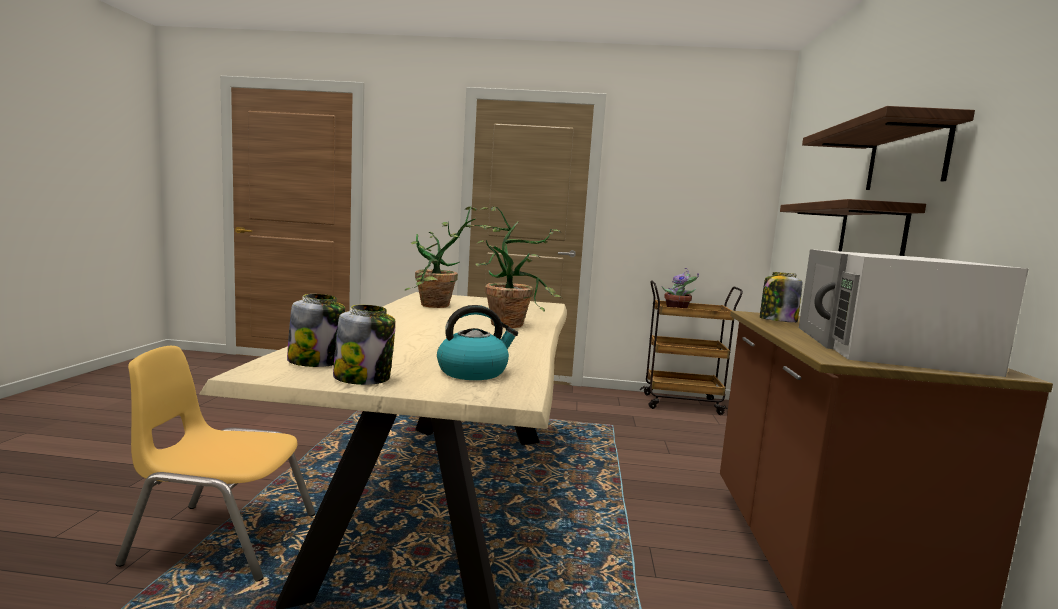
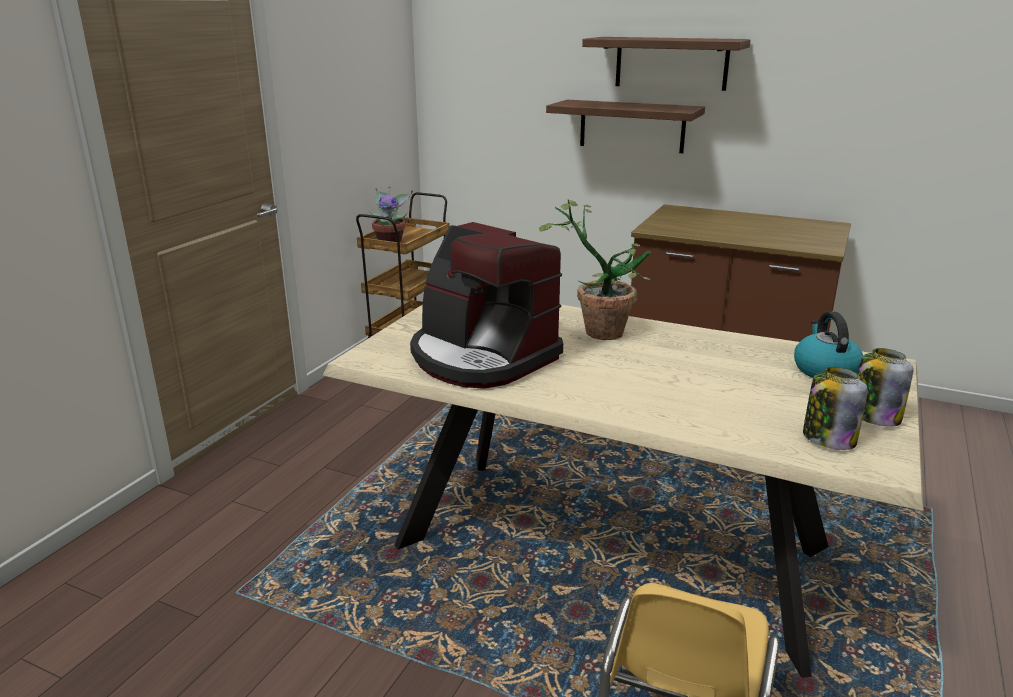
camera: 70 degrees left, 15 degrees up
(439, 306) = (481, 357): potted plant -> coffee machine
(777, 321) = (685, 230): jar -> none
(886, 348) = (781, 229): white microwave -> none

